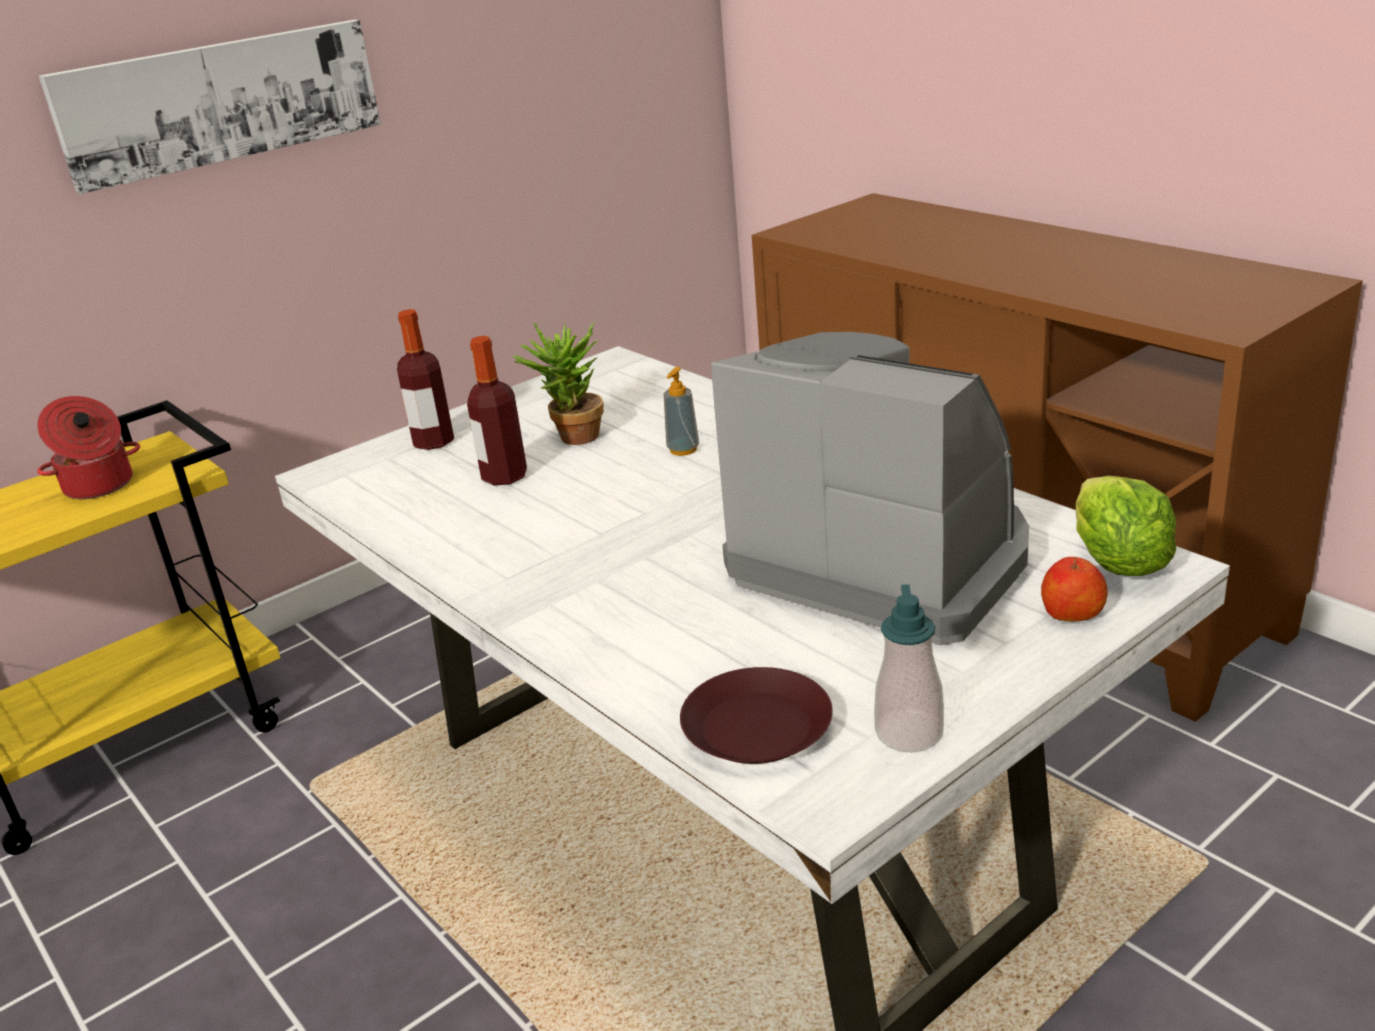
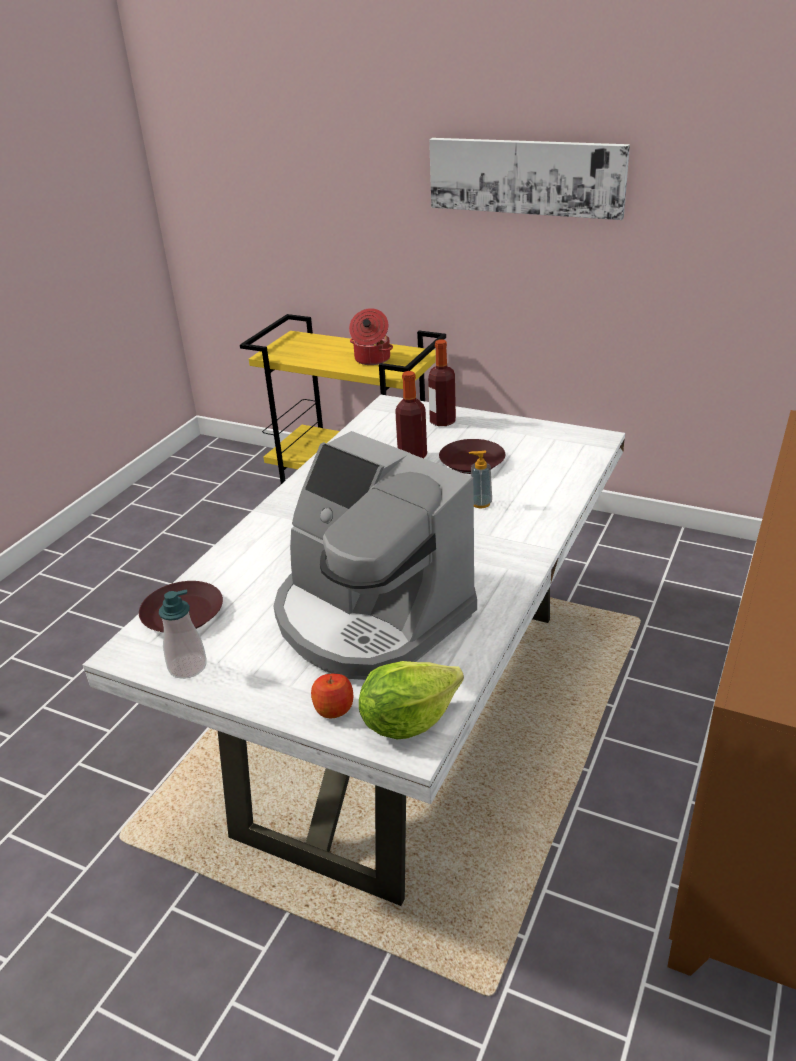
camera: 65 degrees right, 5 degrees up
(572, 439) = (472, 461): potted plant -> brown plate
(884, 561) = (369, 617): coffee machine -> coffee machine turned 120 degrees clockwise

